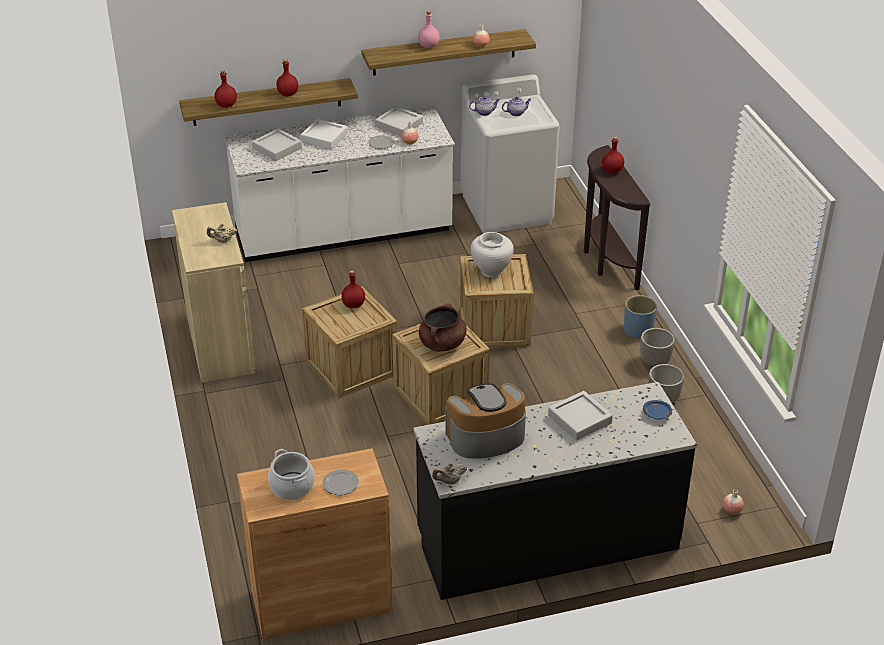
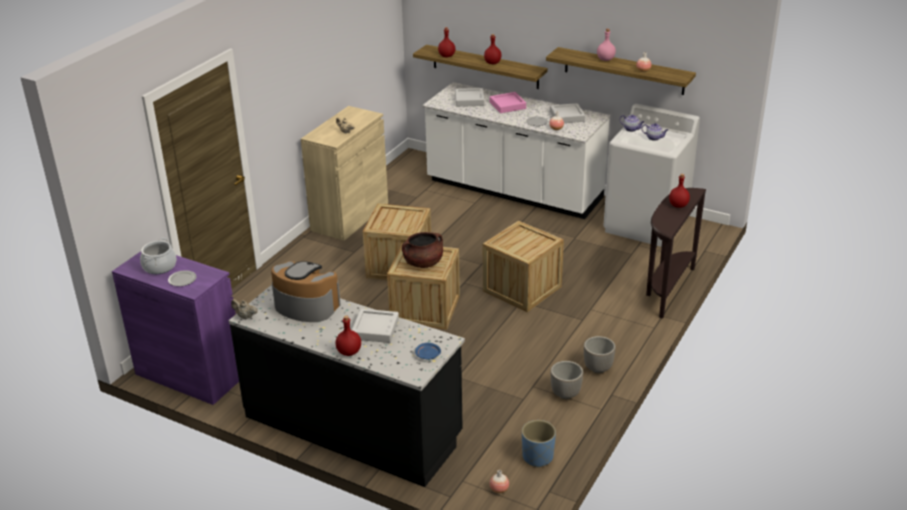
camera: 45 degrees right, 5 degrees down
(321, 601) = (190, 375): brown cabinet -> purple cabinet
(324, 137) = (507, 105): white tray -> pink tray
(353, 305) = (409, 216): red bottle -> red bottle (349, 352)
(491, 271) = (524, 238): white vase -> none
(638, 330) = (618, 343): blue planter -> blue planter (537, 457)

